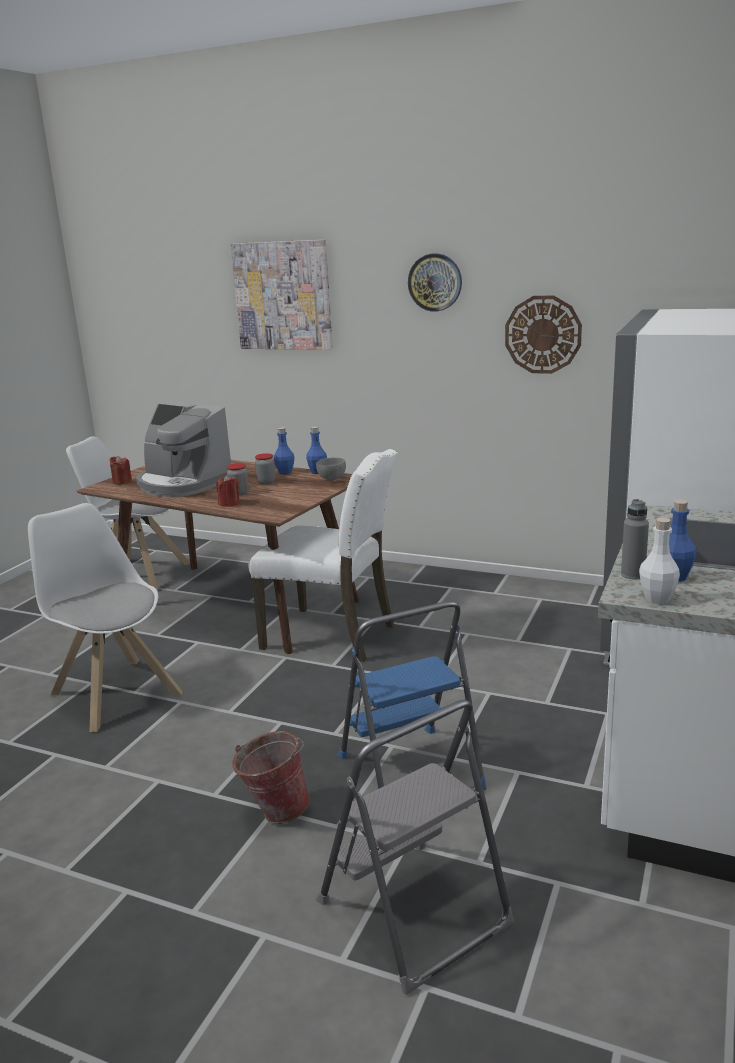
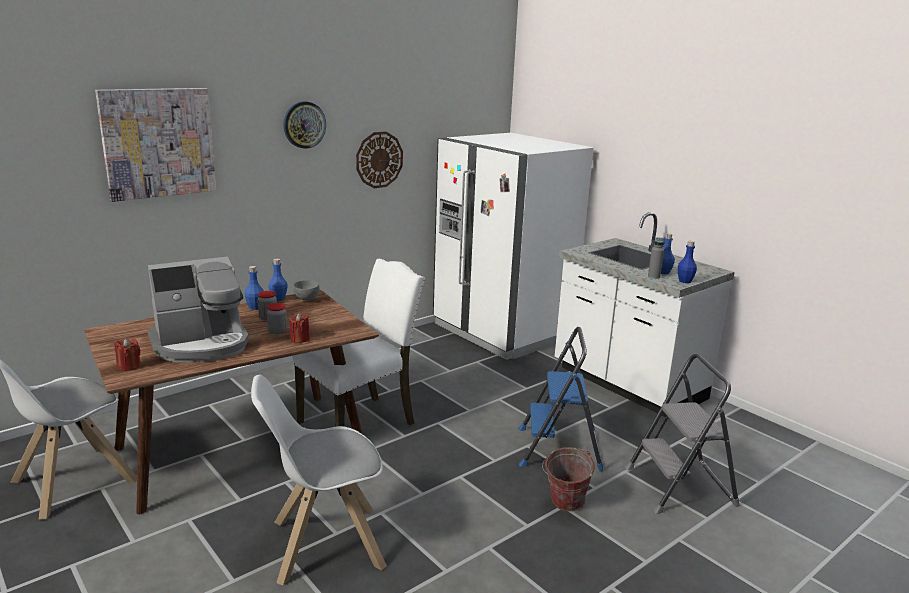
camera: 65 degrees left, 0 degrees up
(657, 599) = (685, 281): white bottle -> blue bottle

